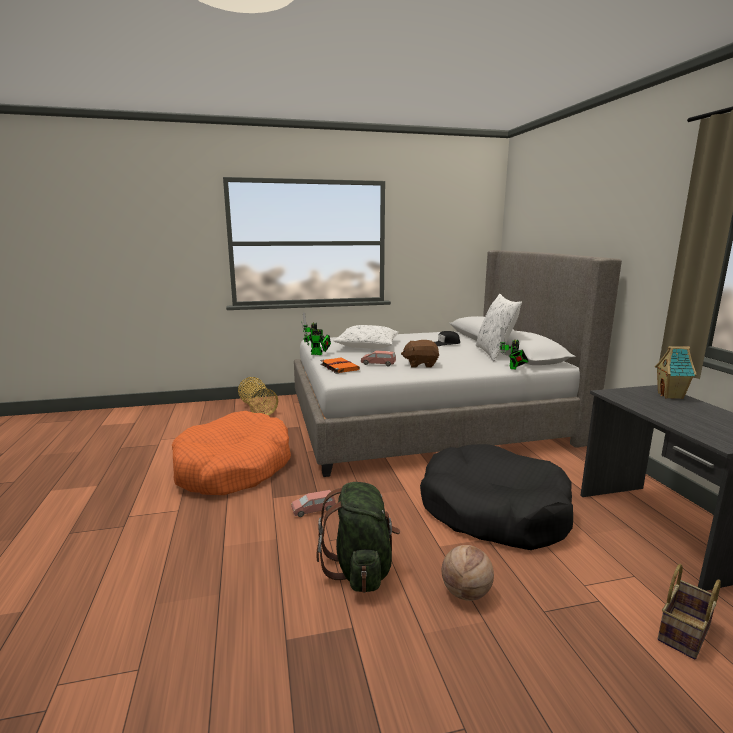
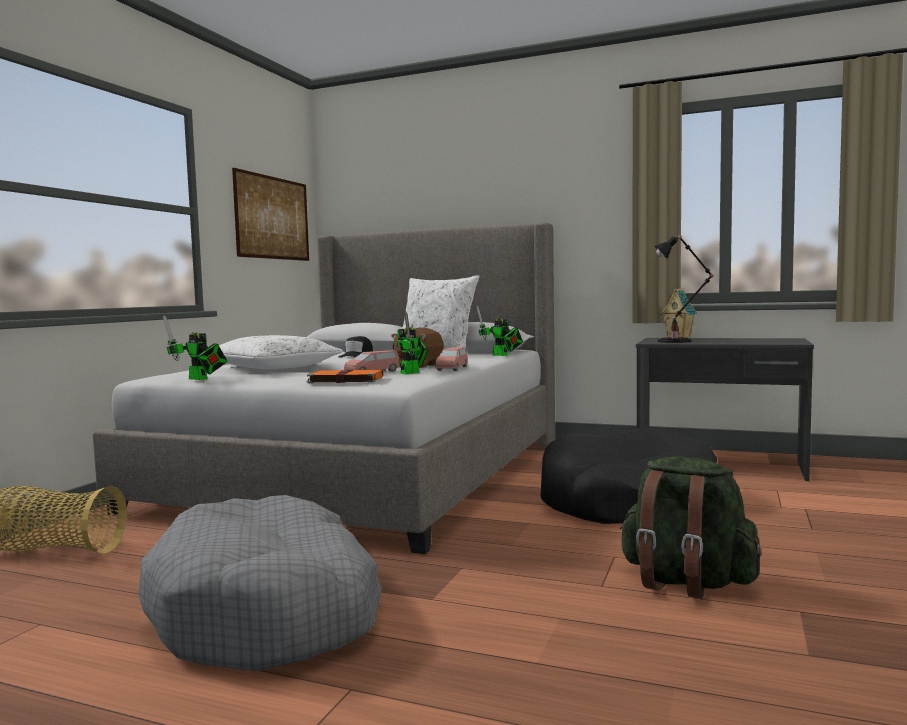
camera: 55 degrees left, 10 degrees down
(233, 468) = (268, 611): orange dog bed -> grey dog bed
(313, 510) = (510, 579): pink toy car -> pink toy car (452, 368)
(318, 354) = (247, 381): toy robot -> toy robot (412, 373)
(453, 239) = (273, 218): none -> picture
(466, 593) = (767, 547): basketball -> none
(640, 399) = (677, 341): none -> black table lamp
(685, 634) = (859, 499): basket -> none

